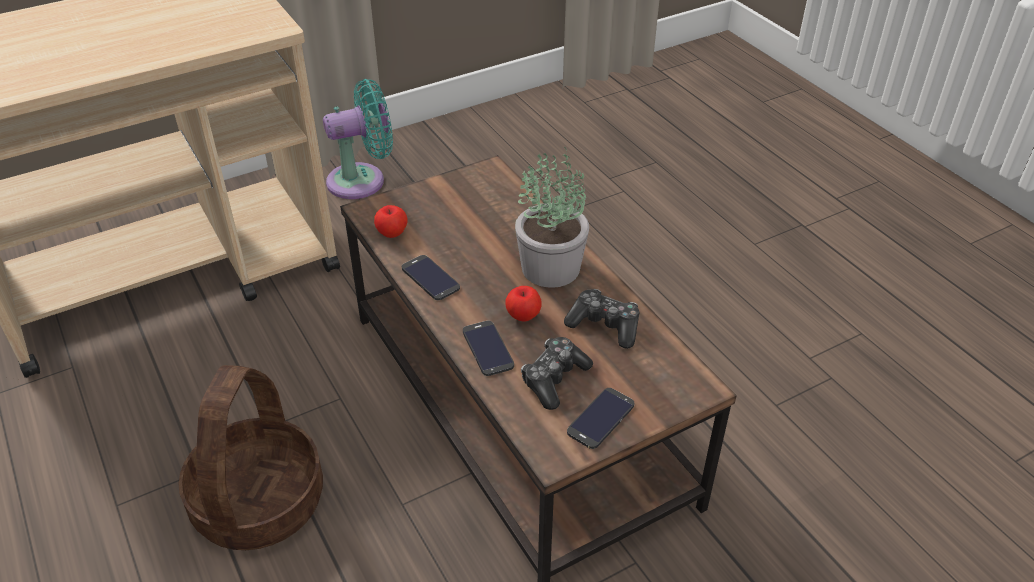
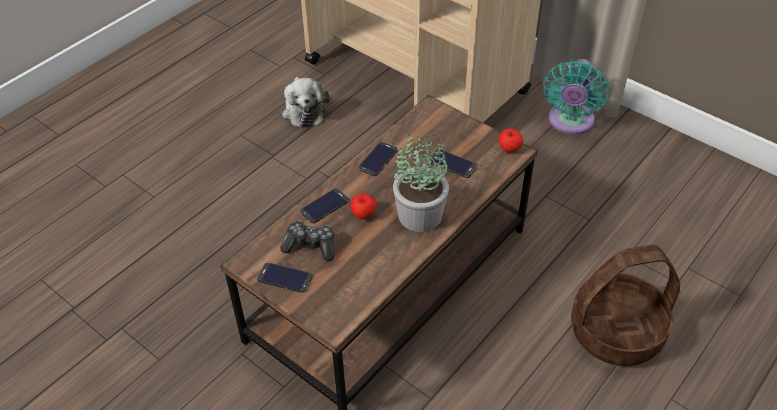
camera: 70 degrees right, 5 degrees up
(131, 410) = (304, 110): none -> plush toy
(258, 500) = (263, 187): basket -> basket (616, 331)
(362, 180) = (569, 122): turquoise fan -> turquoise fan turned 60 degrees clockwise
(392, 233) = (413, 127): apple -> apple (509, 149)
(480, 220) = (452, 164): none -> phone
(604, 325) = (373, 259): game controller -> none

